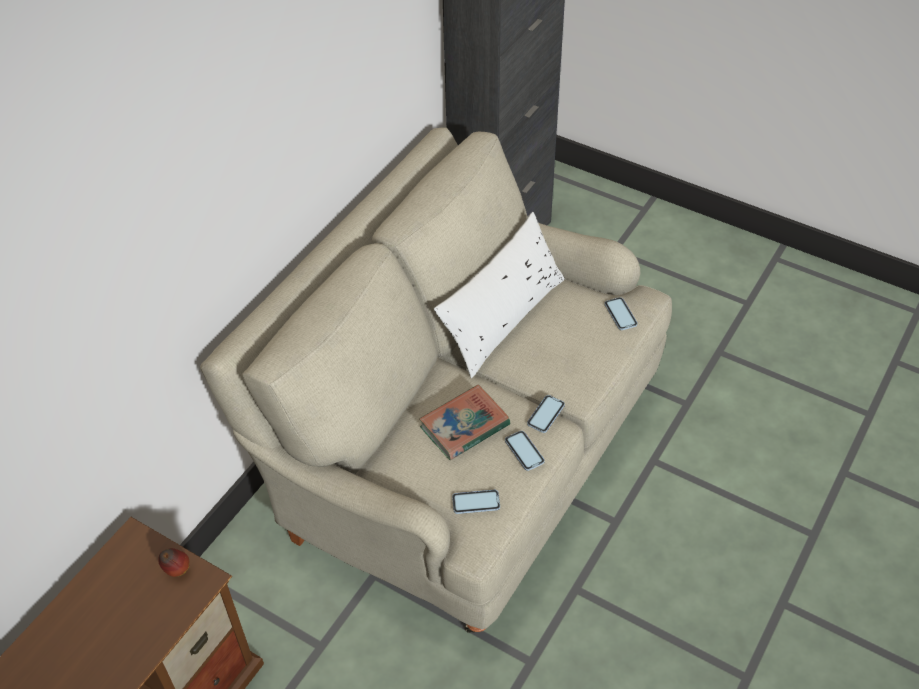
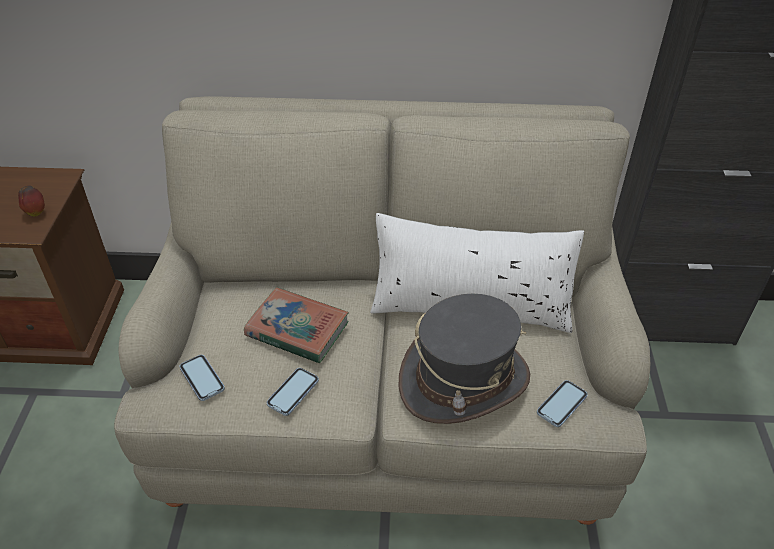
camera: 60 degrees right, 5 degrees down
(546, 415) = (359, 392): phone -> none
(571, 353) = (464, 380): none -> grey hat

